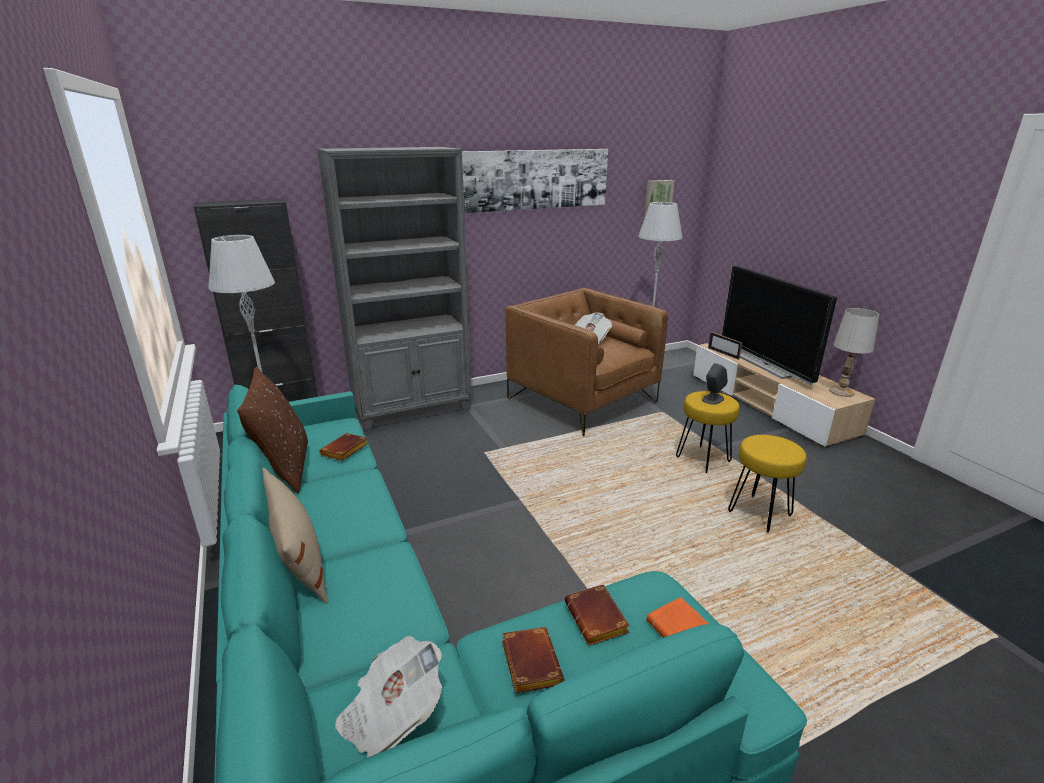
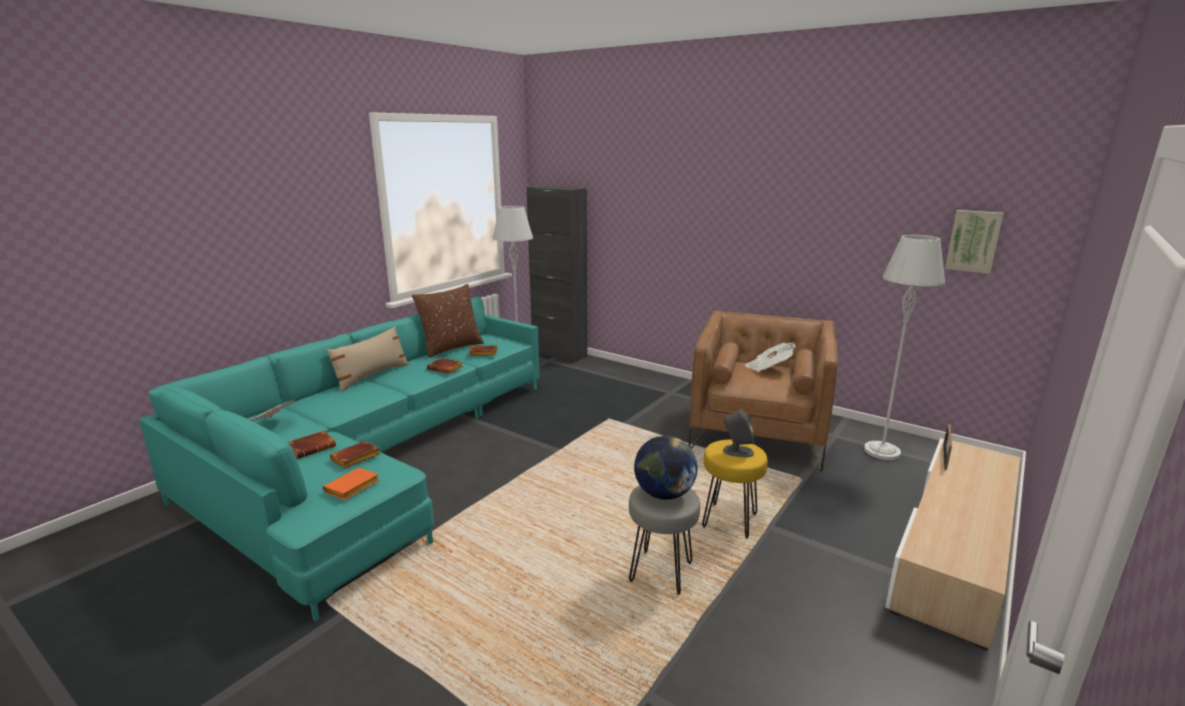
camera: 60 degrees right, 5 degrees down
(361, 487) = (446, 368): none -> brown book
(413, 409) = (637, 377): grey bookcase -> none
(533, 179) = (792, 193): picture -> none
(760, 514) = (661, 574): yellow stool -> grey stool
(766, 365) = (963, 491): television -> none
(770, 446) = (664, 494): none -> globe
(841, 391) = (975, 559): white table lamp -> none

